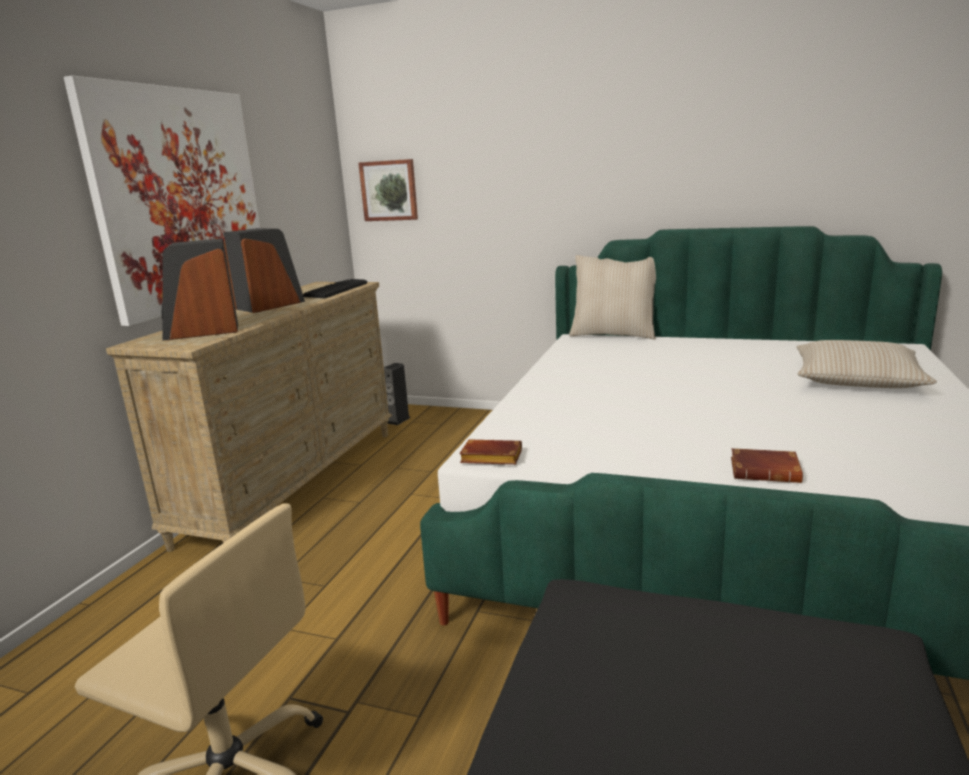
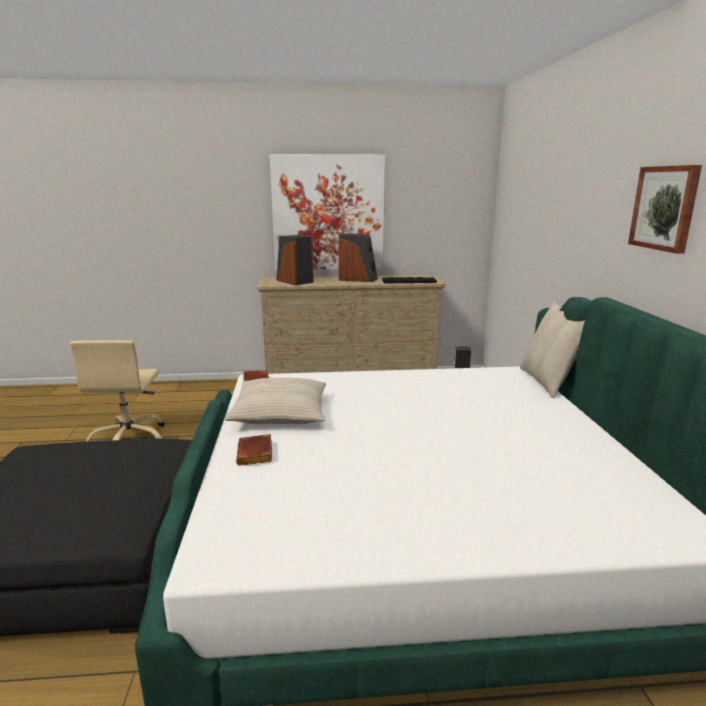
camera: 65 degrees right, 0 degrees up
(389, 190) = (506, 220): picture -> picture (665, 208)
(856, 379) = (511, 495): beige pillow -> beige pillow (280, 413)

